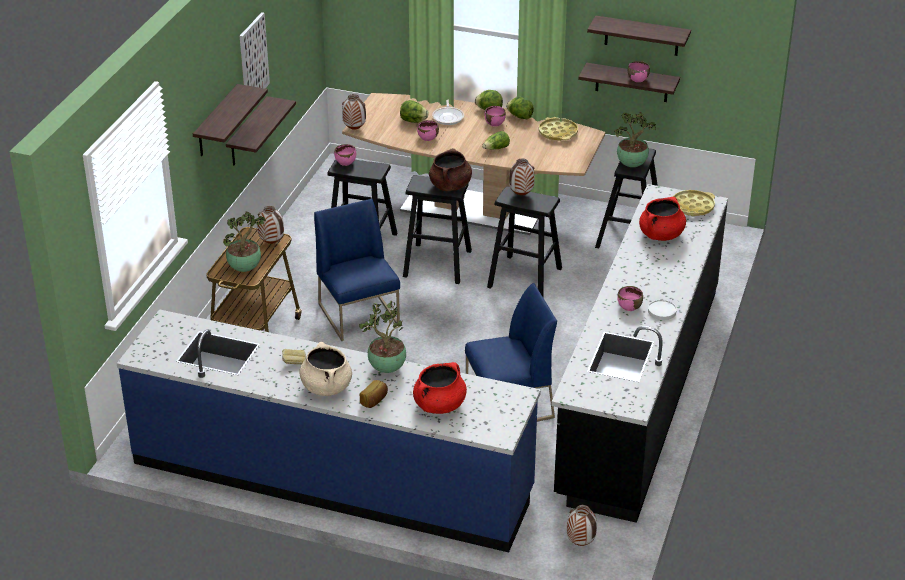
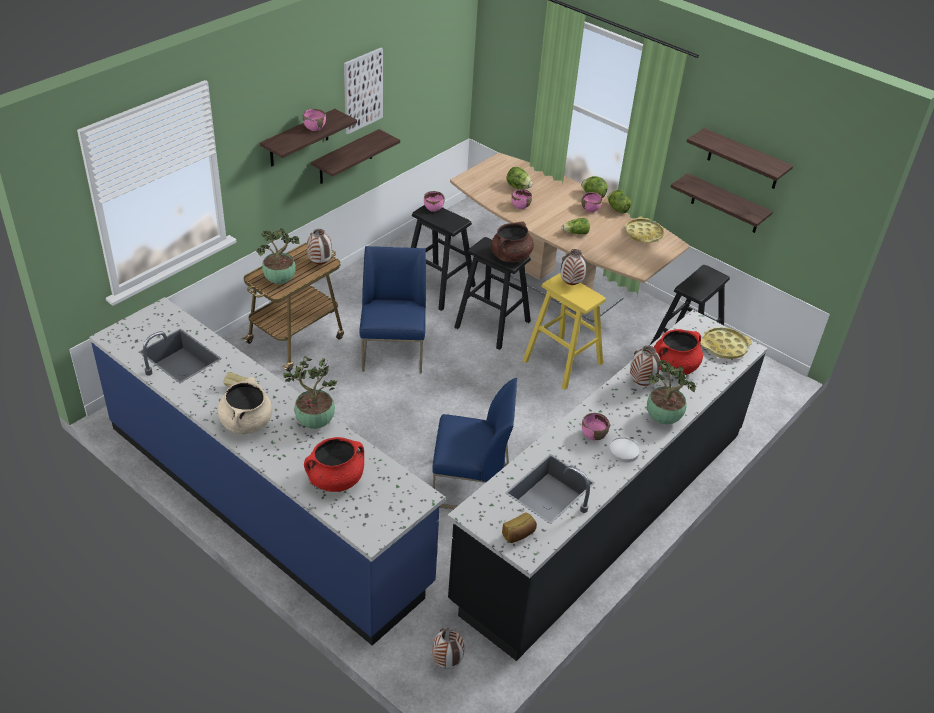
camera: 20 degrees right, 5 degrees up
(354, 129) = (461, 180): vase -> vase (641, 383)
(374, 400) = (279, 453): bread -> bread (519, 534)
(448, 117) = (551, 192): frying pan -> none
(524, 277) = (562, 362): black stool -> yellow stool
(632, 165) = (697, 285): potted plant -> potted plant (664, 419)
(637, 79) = (728, 202): pink bowl -> pink bowl (314, 127)

